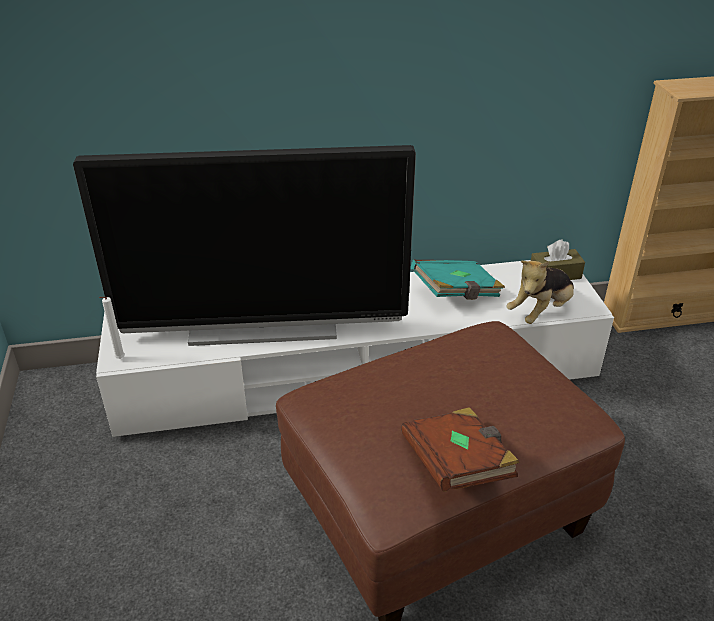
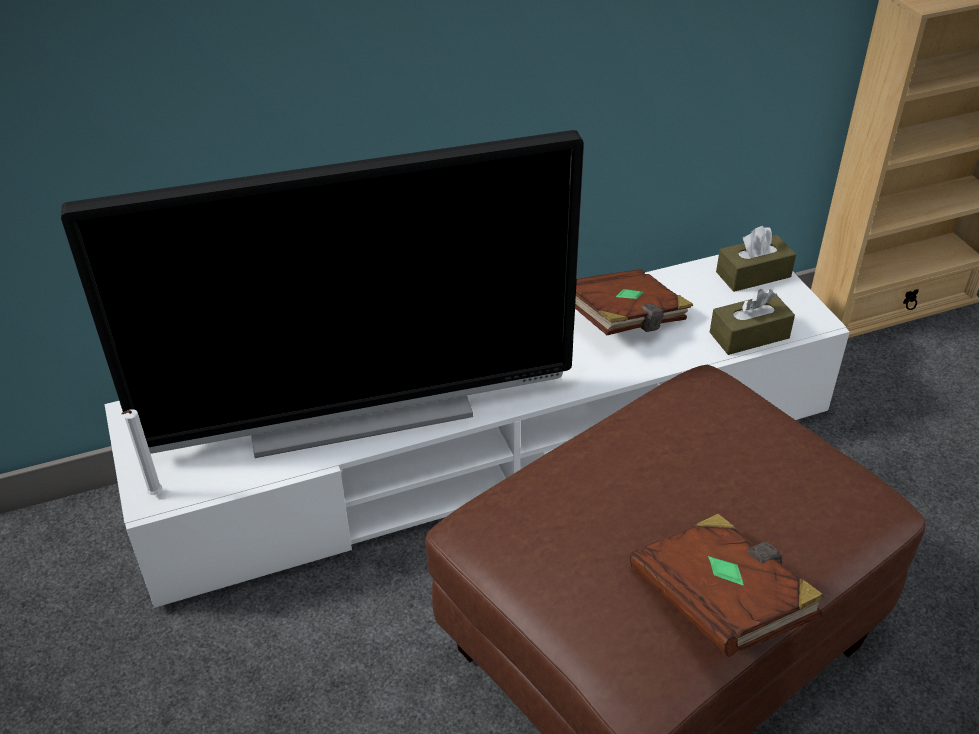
camera: 10 degrees left, 5 degrees up
(456, 293) = (625, 321): turquoise book -> brown book
(541, 311) = (749, 335): plush toy -> brown tissue box

